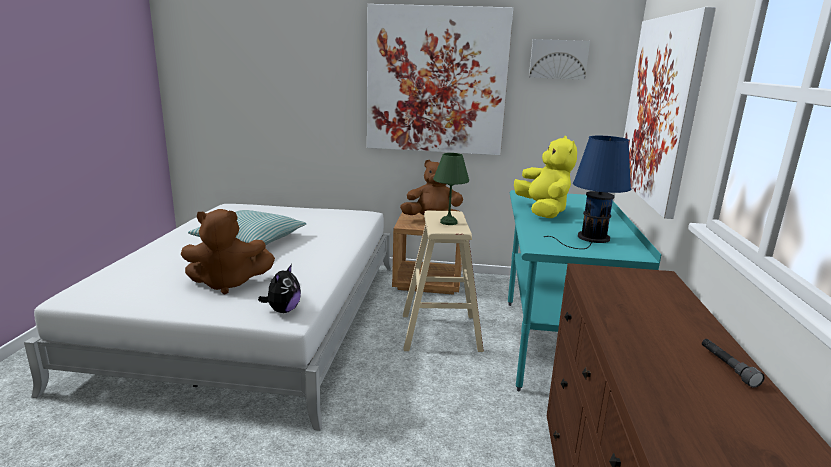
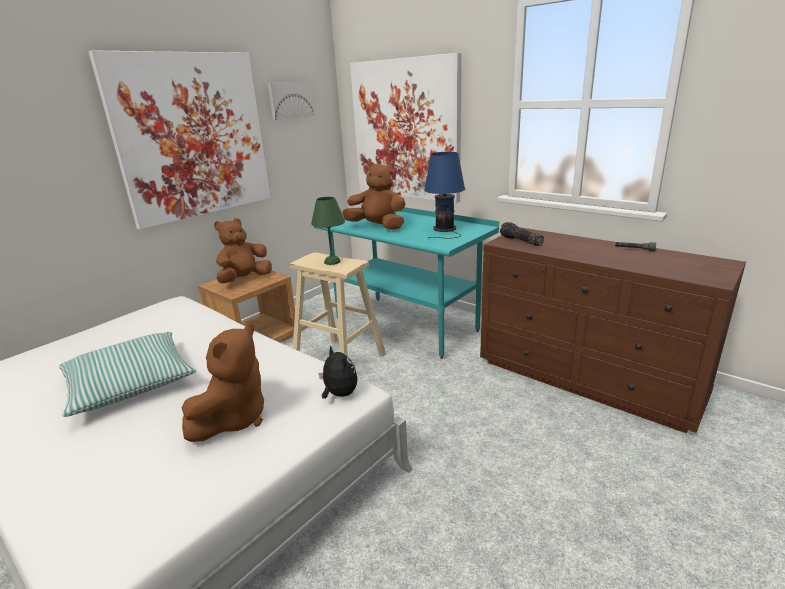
camera: 55 degrees left, 5 degrees up
(543, 211) = (377, 227): yellow plush toy -> brown plush toy
(614, 280) = (520, 241): none -> flashlight

